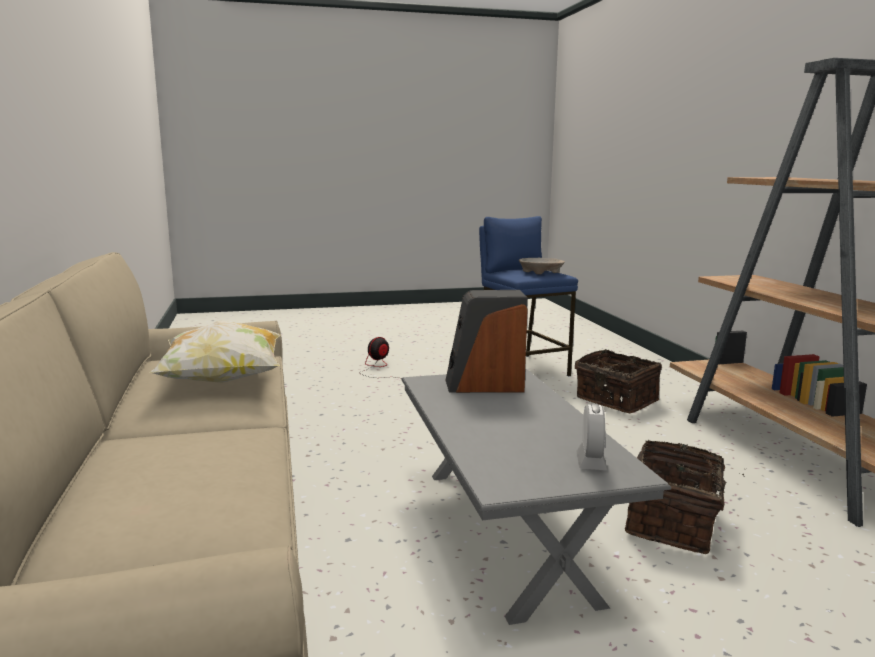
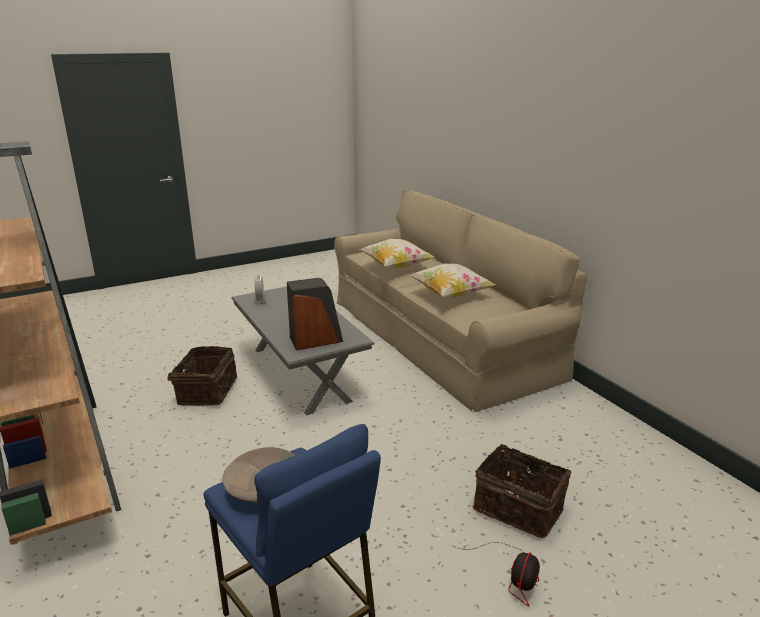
camera: 165 degrees right, 10 degrees up
(224, 456) = (396, 266): none -> pillow
(615, 400) = (182, 542): basket -> basket (519, 507)

